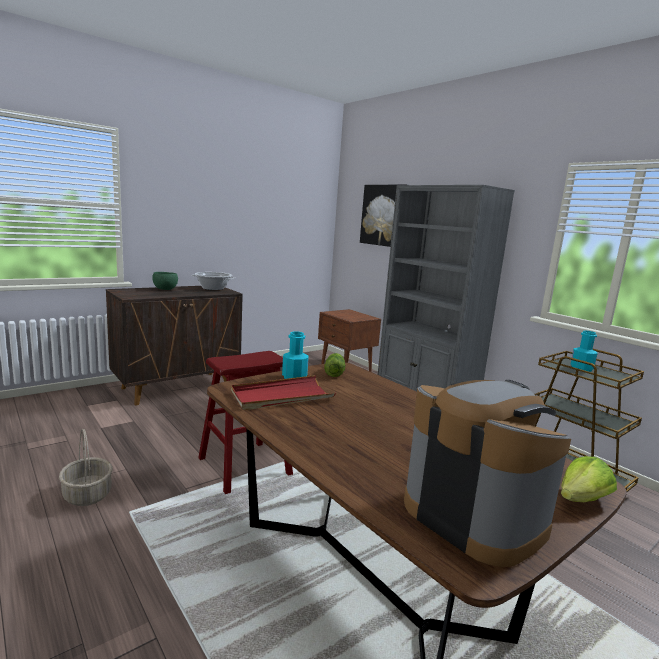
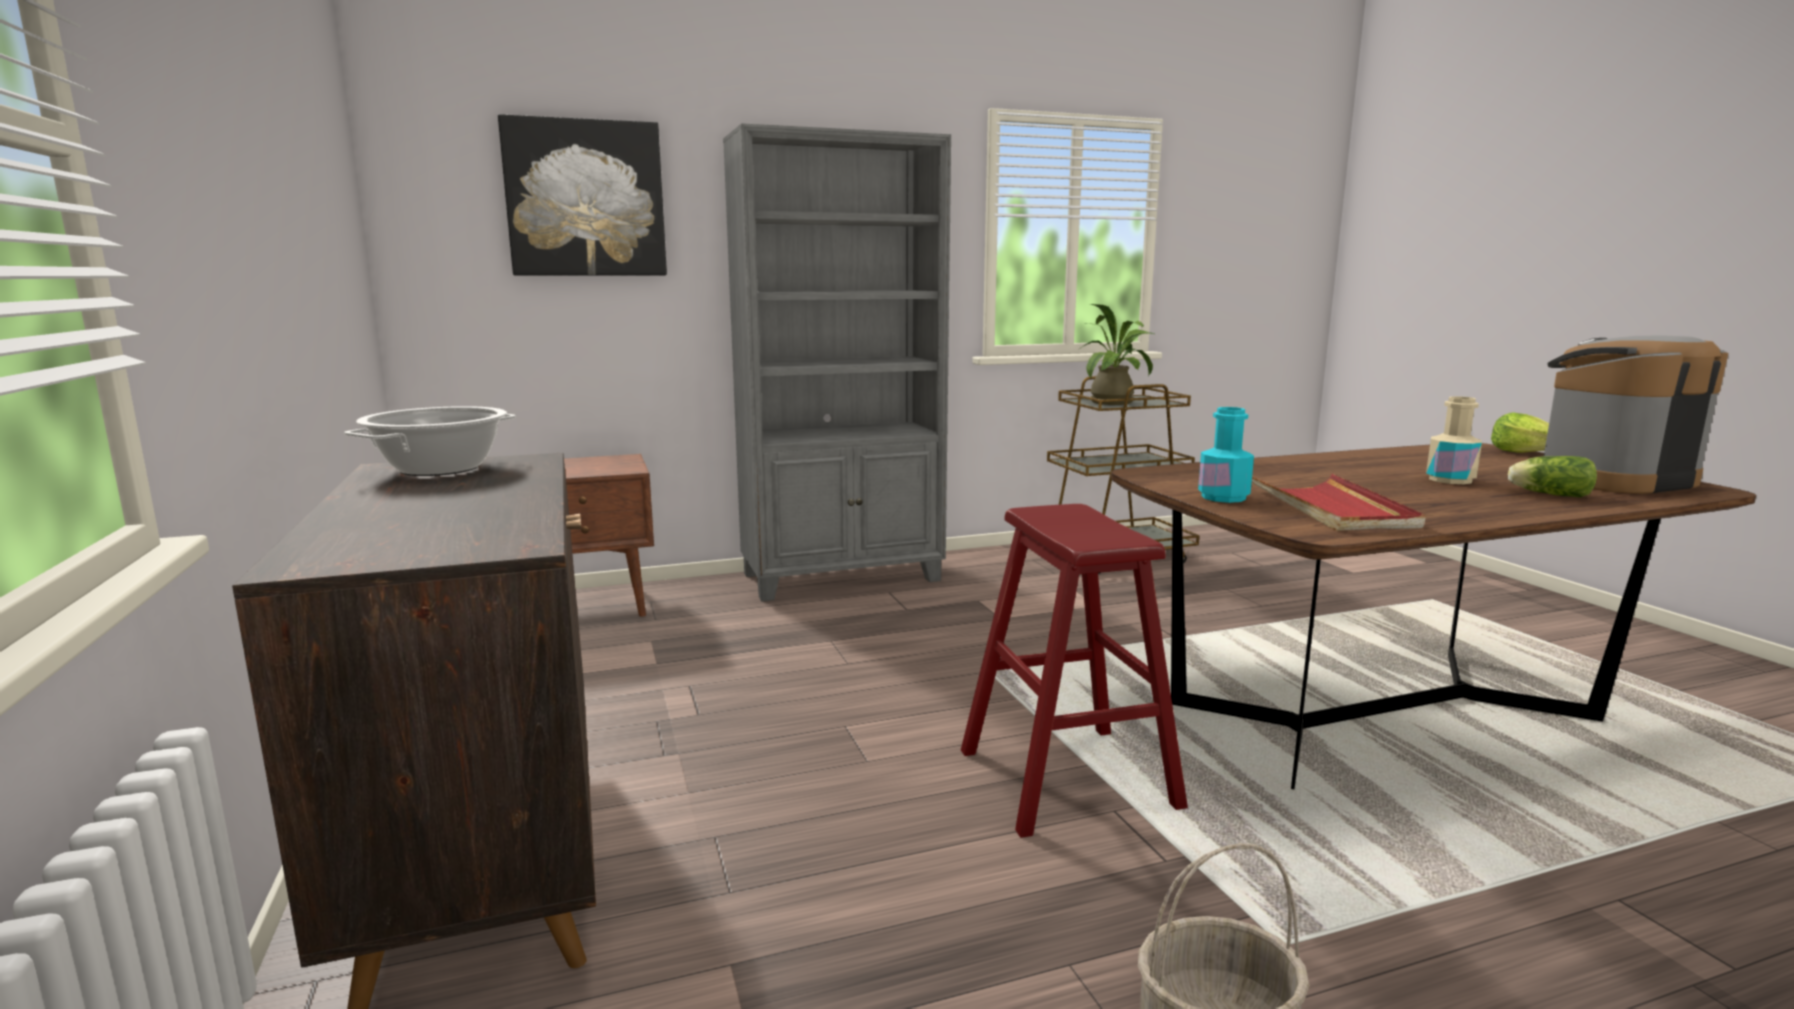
camera: 70 degrees left, 0 degrees up
(165, 289) = (390, 509): green bowl -> none
(334, 372) = (1180, 478): lettuce -> lettuce (1547, 494)
(397, 440) = (1450, 480): none -> beige bottle
(581, 369) = (1116, 402): turquoise bottle -> potted plant

